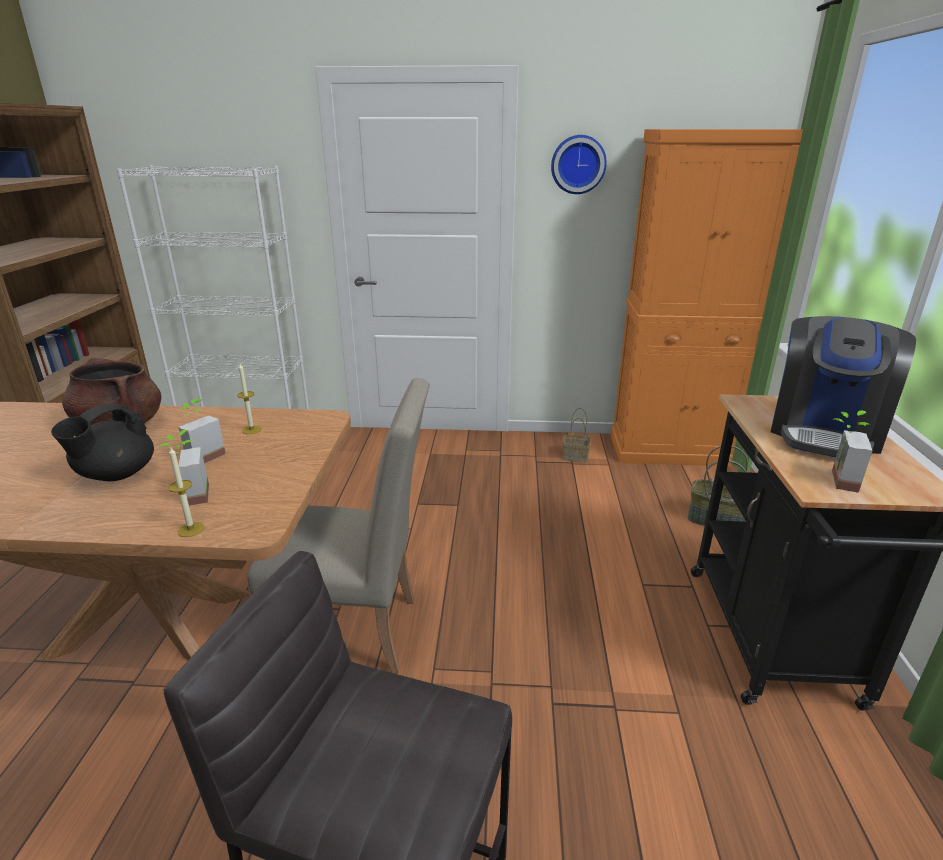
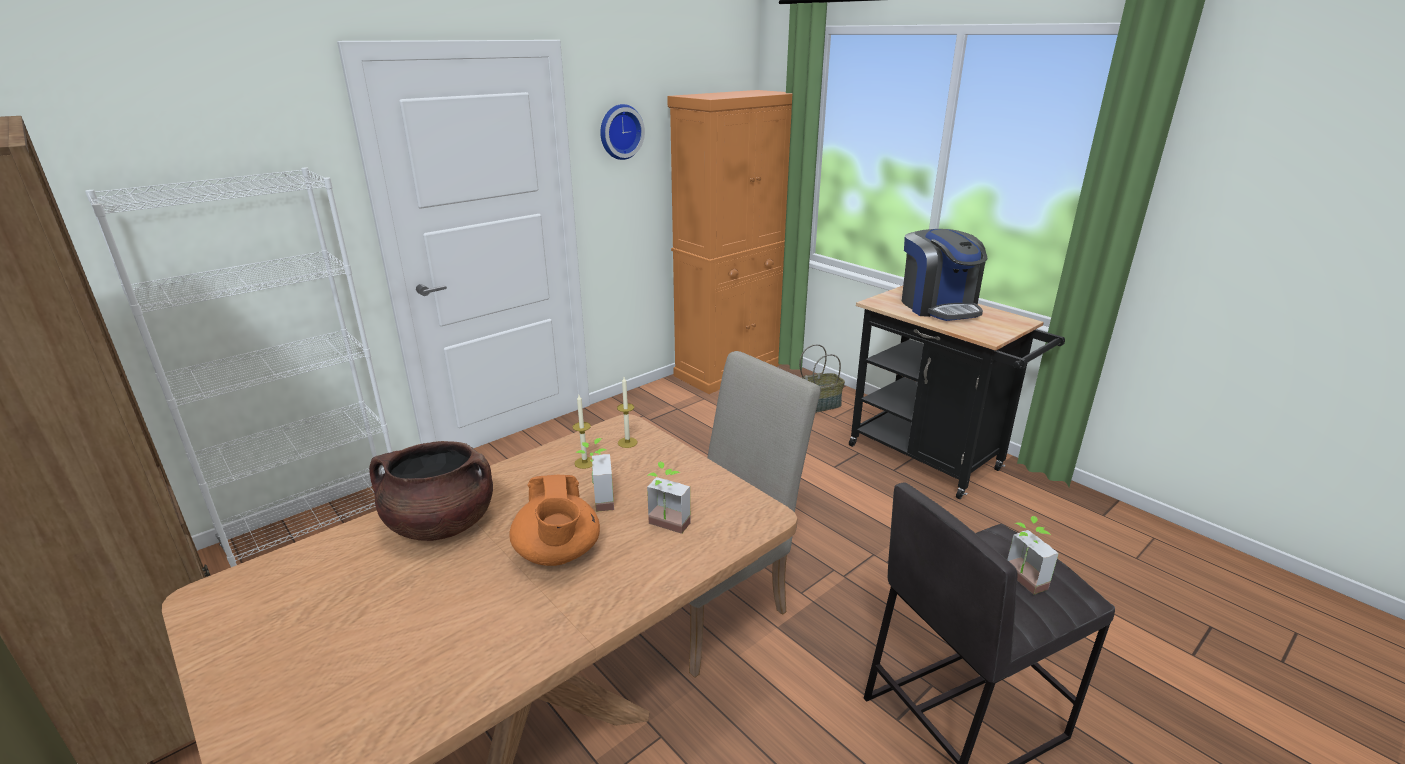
camera: 45 degrees left, 0 degrees up
(116, 475) = (558, 554): black teapot -> orange teapot
(191, 529) = (725, 543): candle -> candle (627, 442)
(576, 456) = (673, 402): basket -> none
(835, 479) = (986, 330): potted plant -> potted plant (1019, 581)

